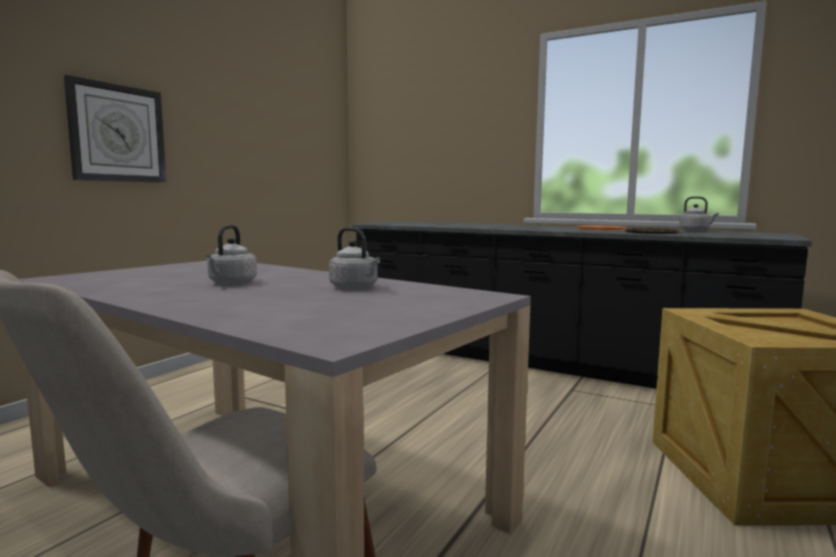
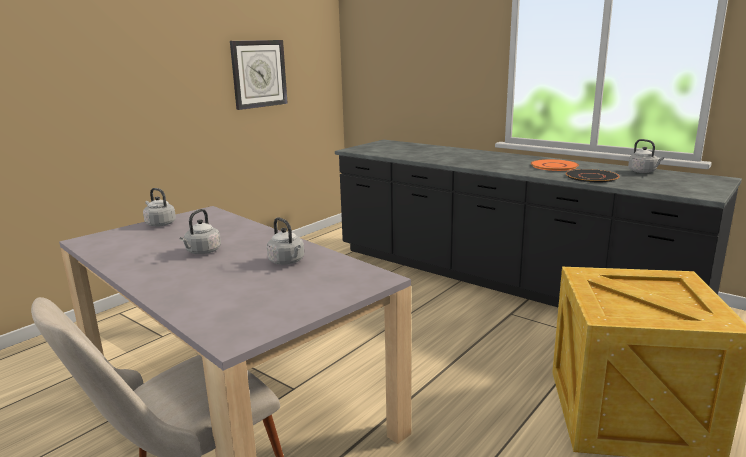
camera: 10 degrees right, 10 degrees up
(117, 133) = (129, 94): wall clock -> wall clock (259, 74)
(159, 268) = (159, 224): none -> grey kettle

